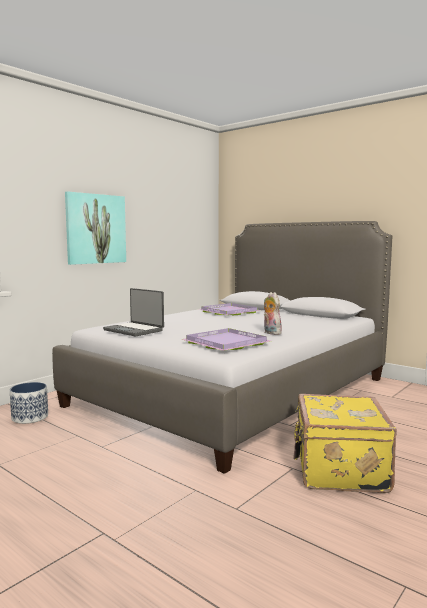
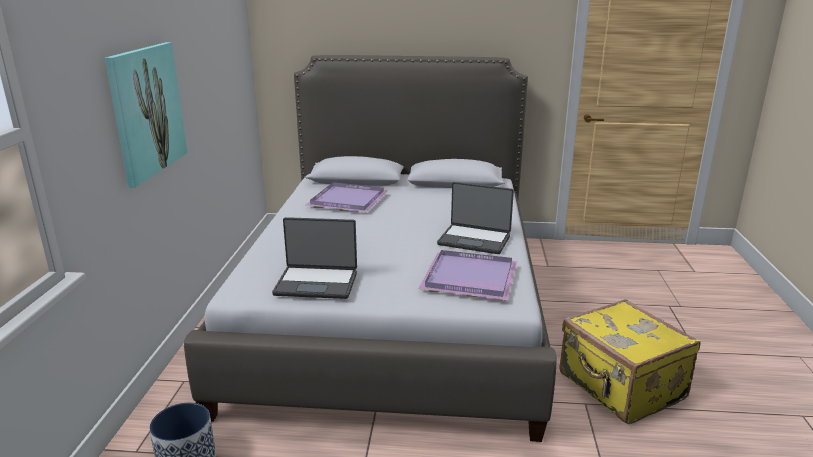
camera: 35 degrees left, 15 degrees up
(270, 333) = (474, 240): plush toy -> laptop

